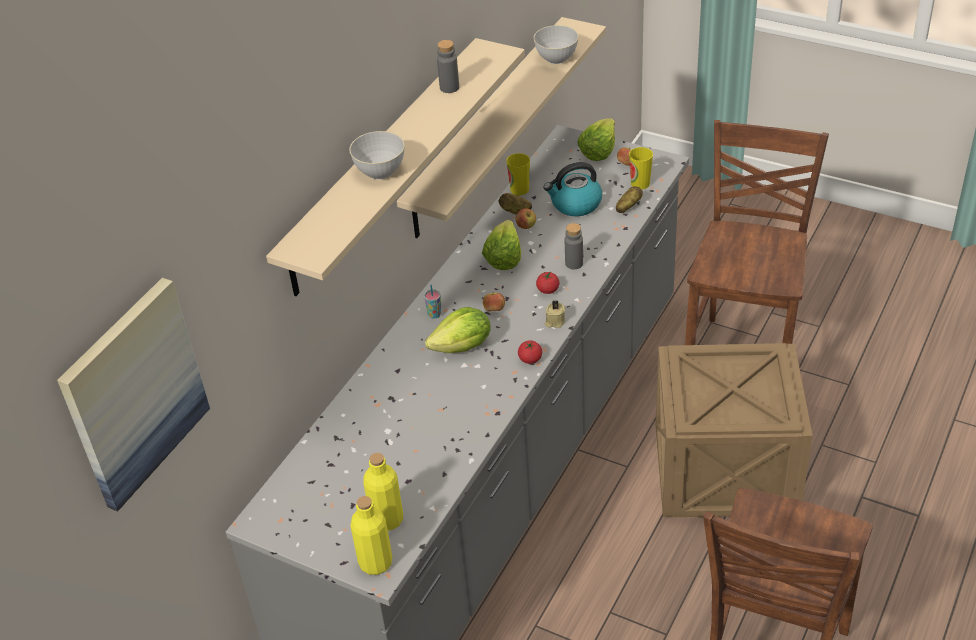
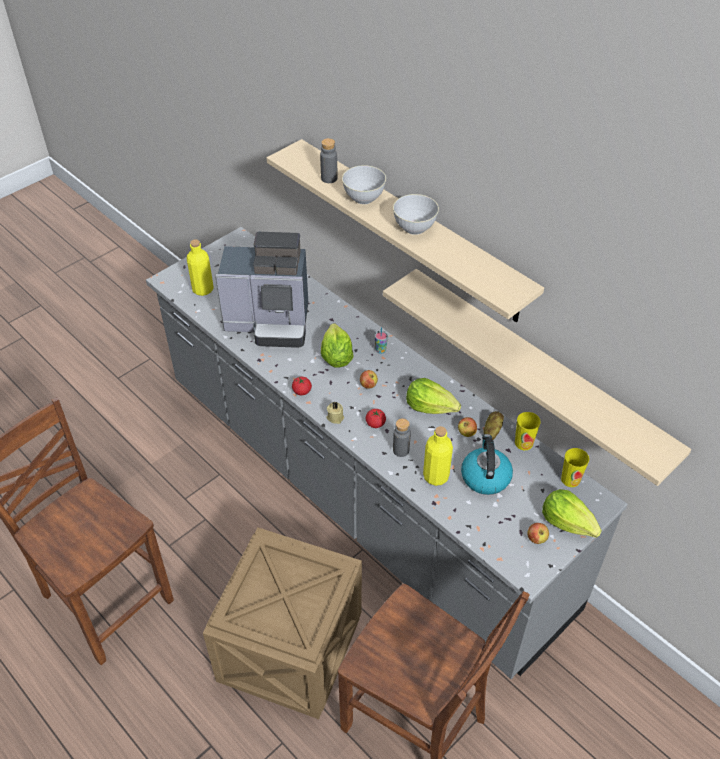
camera: 105 degrees right, 5 degrees up
(134, 393) = (213, 85): picture -> none
(375, 563) = (174, 279): yellow bottle -> yellow bottle (436, 476)
(427, 424) = (270, 323): none -> coffee machine
(449, 87) = (463, 254): grey bottle -> grey bottle (329, 178)
(556, 58) = (601, 419): grey bowl -> grey bowl (414, 228)
(628, 207) = (465, 515): potato -> none
(640, 183) = (498, 538): cup -> cup (570, 479)

